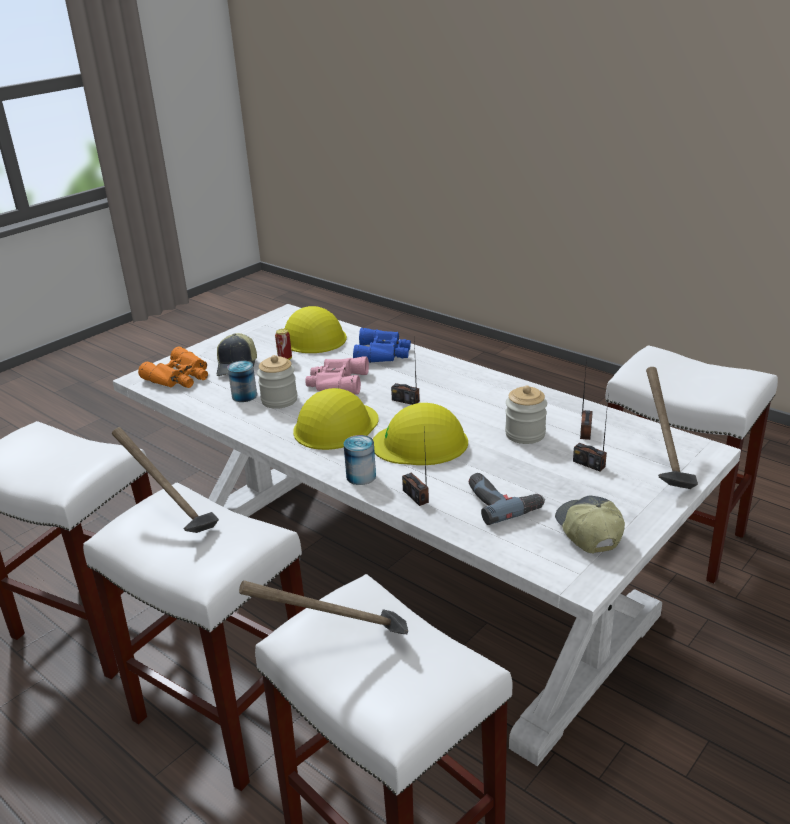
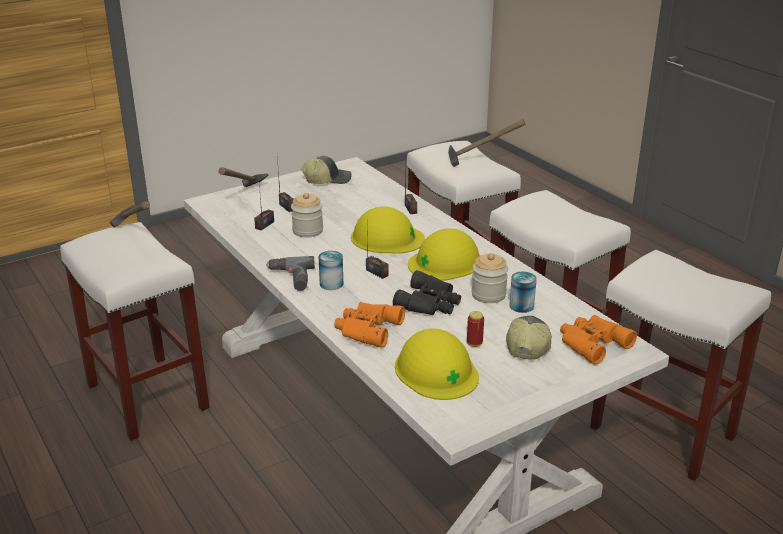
camera: 165 degrees left, 0 degrees up
(170, 518) = (573, 224): hammer -> hammer (136, 236)
(336, 383) = (430, 303): pink binoculars -> black binoculars
(361, 476) = (440, 225): can -> can (331, 284)
(383, 353) = (366, 329): blue binoculars -> orange binoculars
(502, 501) = (360, 198): power drill -> power drill (290, 278)
(587, 532) = (327, 179): cap -> cap turned 105 degrees counterclockwise

